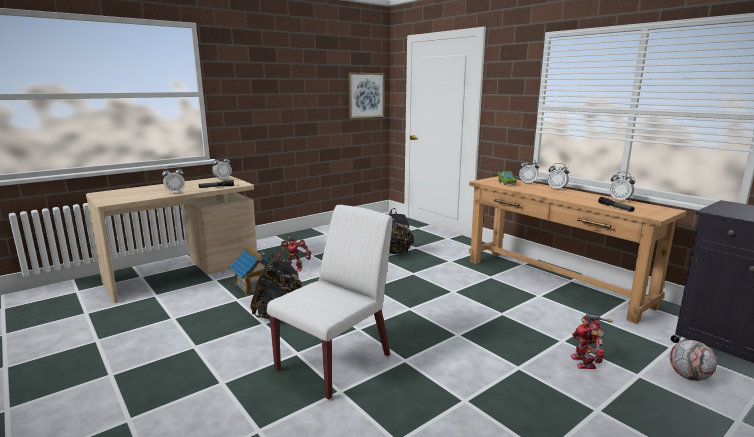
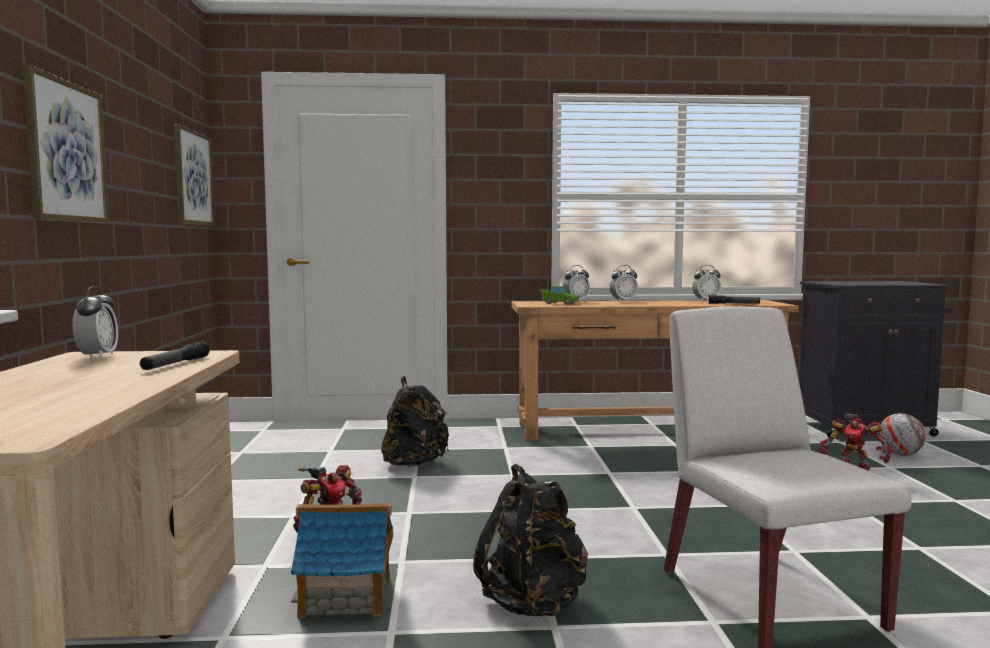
camera: 55 degrees left, 10 degrees down
(175, 193) = (125, 387): alarm clock -> none
(257, 99) = (66, 151): none -> picture

